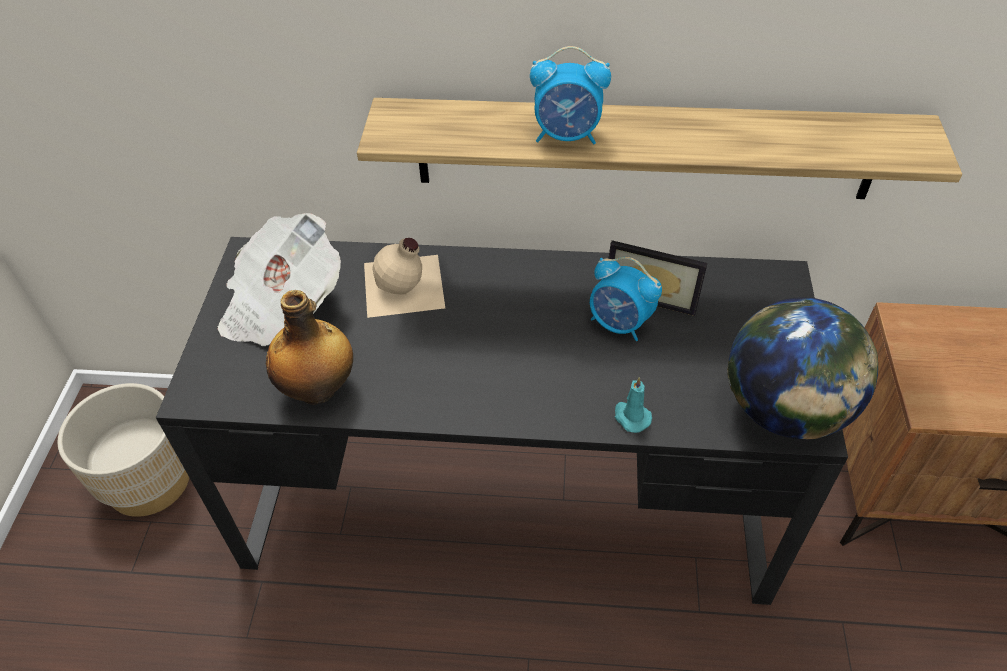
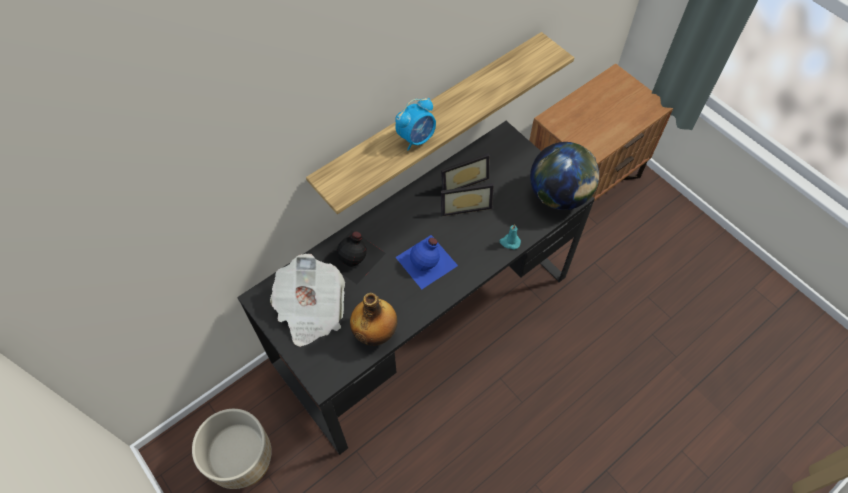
camera: 45 degrees left, 10 degrees up
(405, 286) = (355, 256): beige bottle -> black bottle
(485, 356) = (427, 261): none -> blue bottle
(619, 324) = (465, 204): alarm clock -> picture frame

